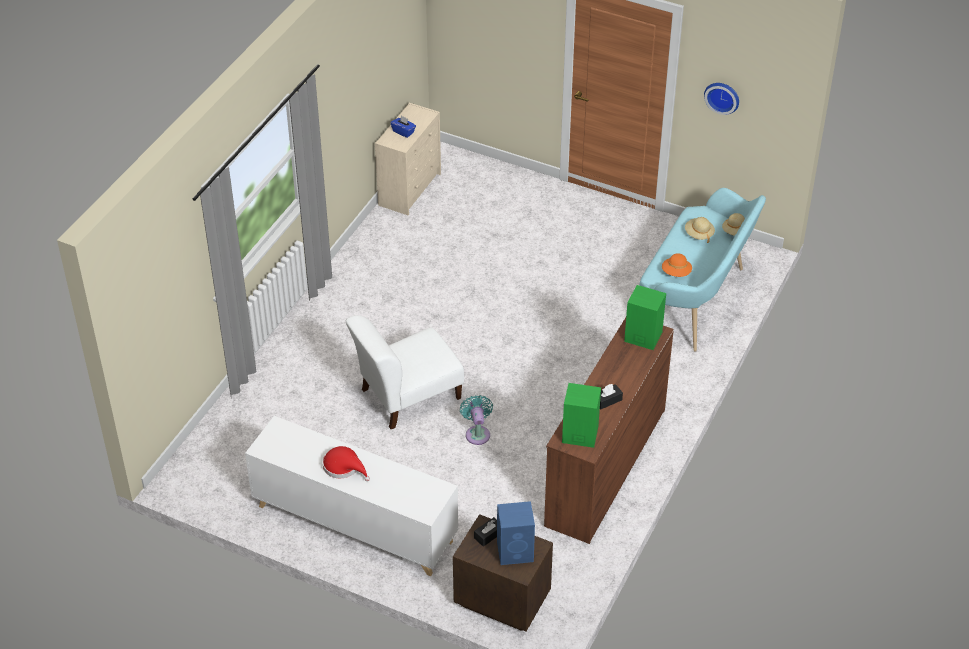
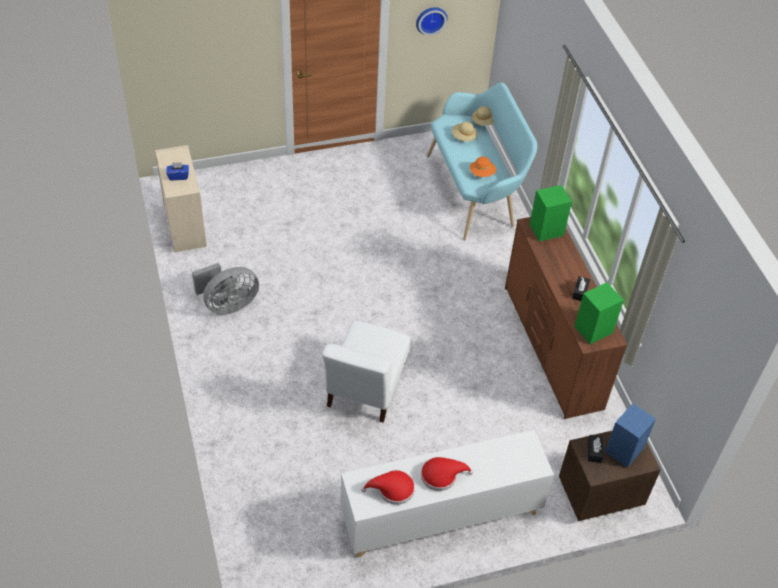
camera: 45 degrees left, 5 degrees up
(296, 451) = (392, 490): none -> red hat
(374, 269) = (228, 304): none -> grey fan
(477, 433) = (444, 382): turquoise fan -> none

